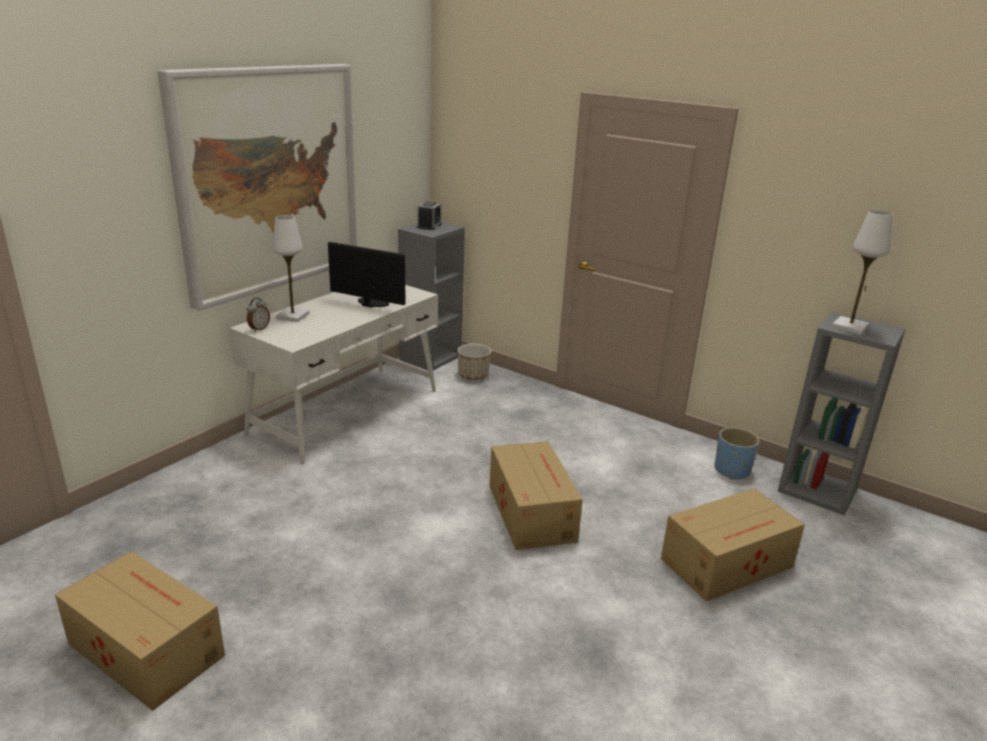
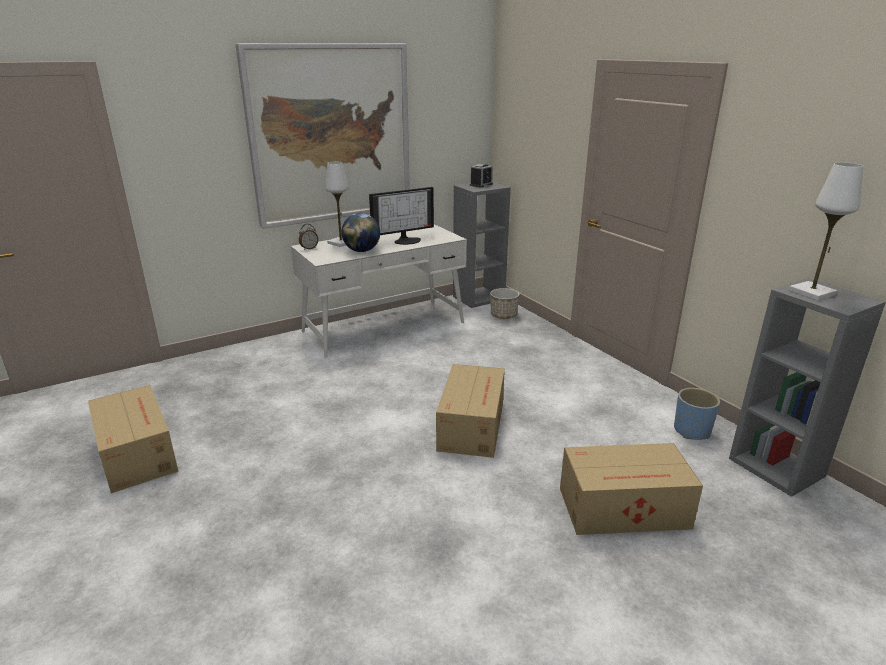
camera: 25 degrees right, 0 degrees up
(331, 324) = (362, 251): none -> globe
(371, 303) = (407, 240): monitor -> monitor turned 105 degrees clockwise

